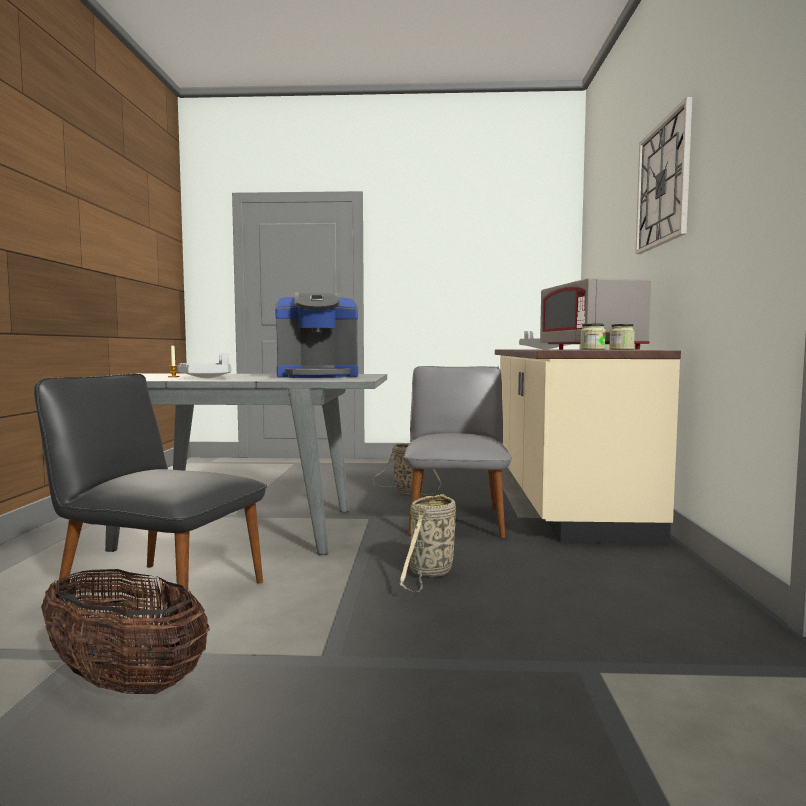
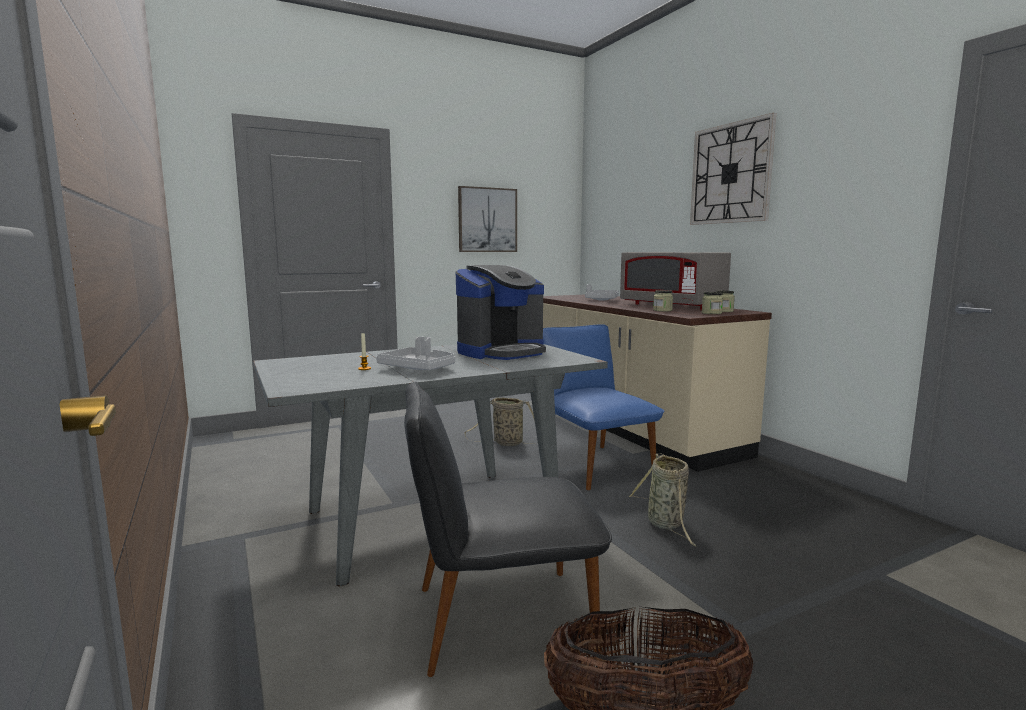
camera: 30 degrees left, 5 degrees up
(456, 520) = (595, 466): grey chair -> blue chair
(462, 272) = (487, 220): none -> picture
(551, 349) = (662, 310): none -> jar

